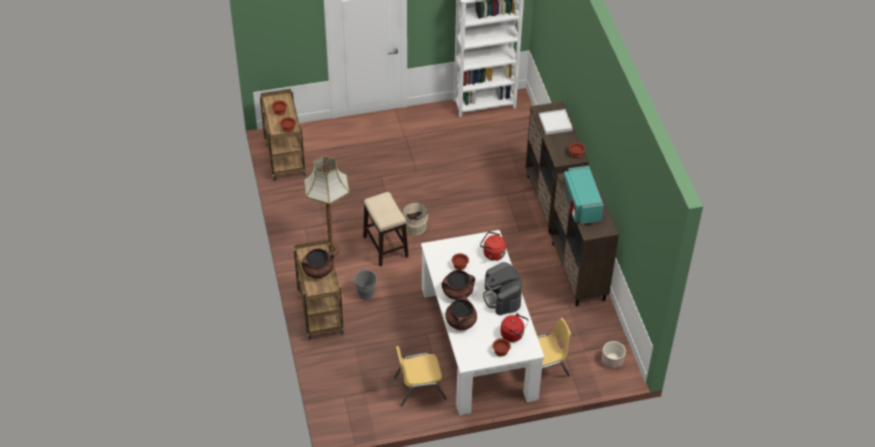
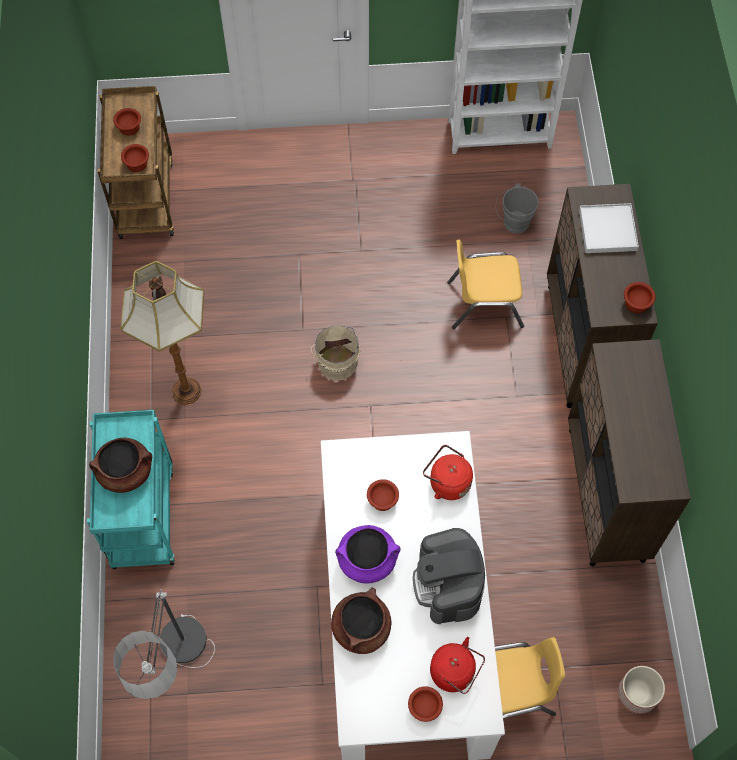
camera: 10 degrees right, 15 degrees up
(319, 312) = (142, 515): brown cart -> turquoise cart
(361, 385) = (183, 679): none -> floor lamp
(364, 294) = (225, 487): grey bucket -> grey bucket (513, 223)
(385, 246) = (280, 395): stool -> none
(419, 388) = (284, 699): yellow chair -> yellow chair (484, 303)
(457, 292) = (367, 560): brown cooking pot -> purple cooking pot
(580, 205) = (626, 421): turquoise microwave -> none

